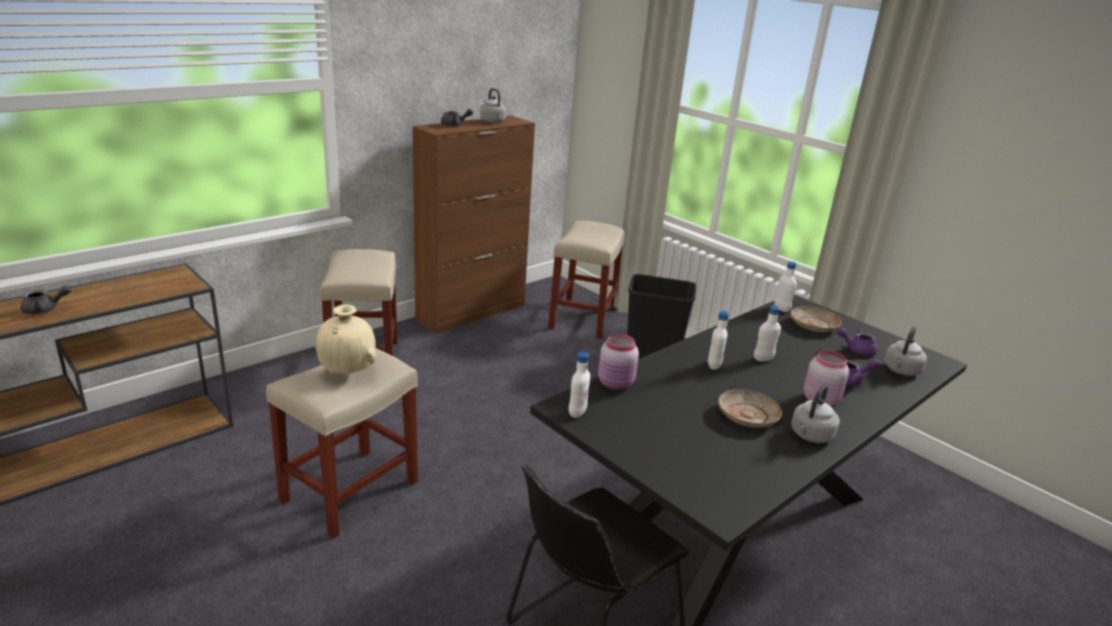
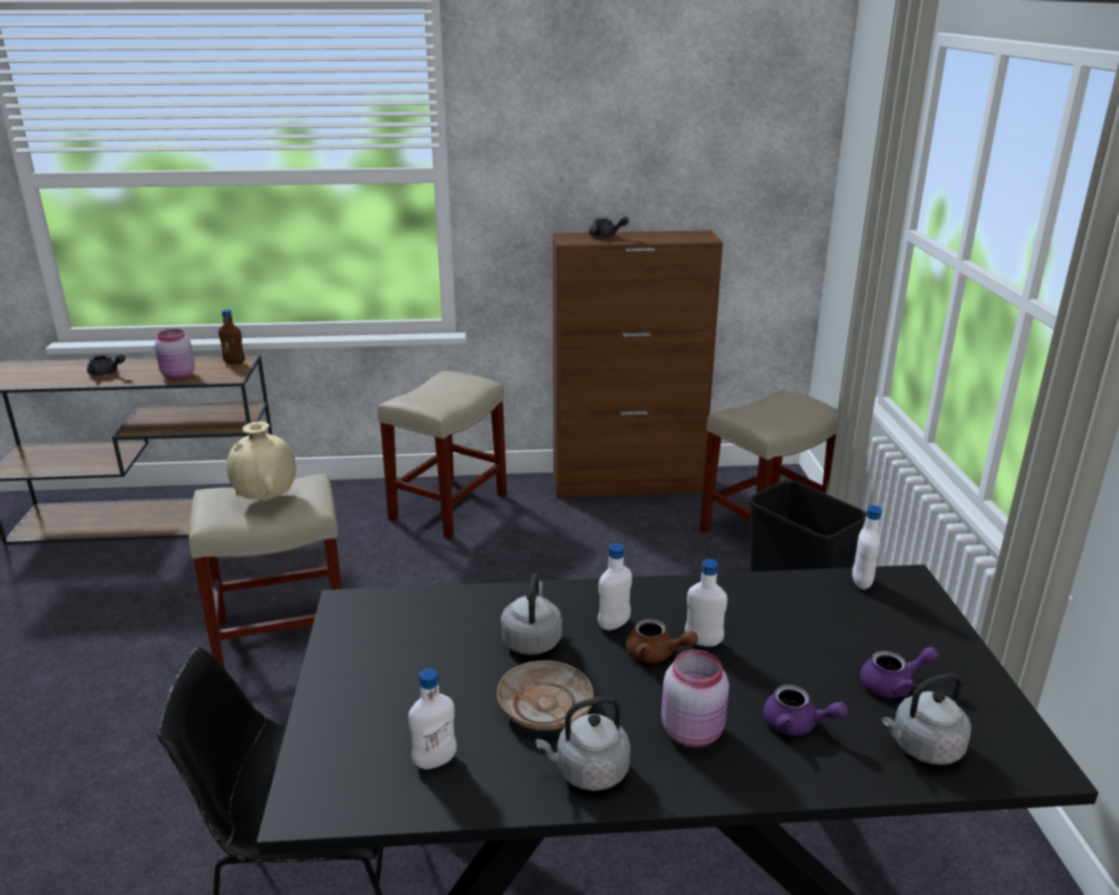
camera: 40 degrees right, 0 degrees up
(173, 274) = (234, 363): none -> brown bottle
(491, 121) = (665, 235): grey kettle -> grey kettle (532, 640)
(577, 413) = (352, 617): white bottle -> white bottle (435, 761)
(616, 384) = (449, 601): pink jar -> pink jar (178, 376)
(754, 372) = (656, 654): none -> brown teapot
(813, 325) = (877, 623): beige plate -> none
(856, 349) = (893, 685): purple teapot -> purple teapot turned 120 degrees clockwise

